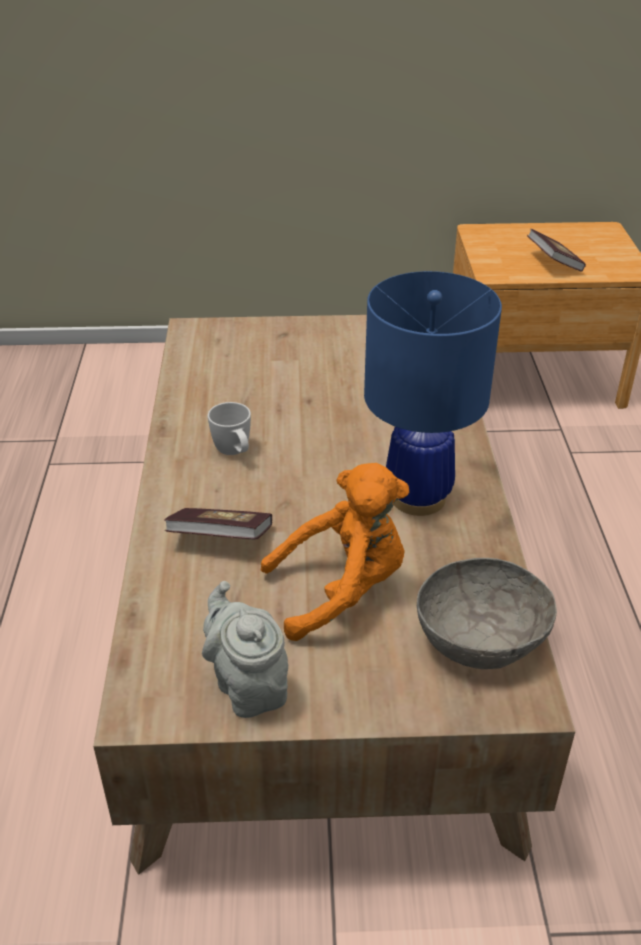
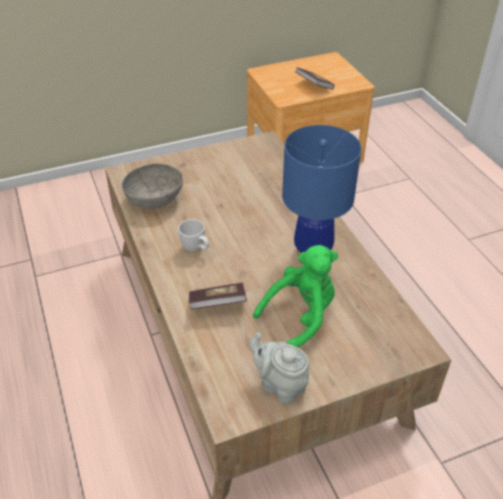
camera: 20 degrees left, 5 degrees up
(342, 590) = (300, 316): orange plush toy -> green plush toy
(481, 637) = (384, 323): grey bowl -> grey bowl (154, 198)

